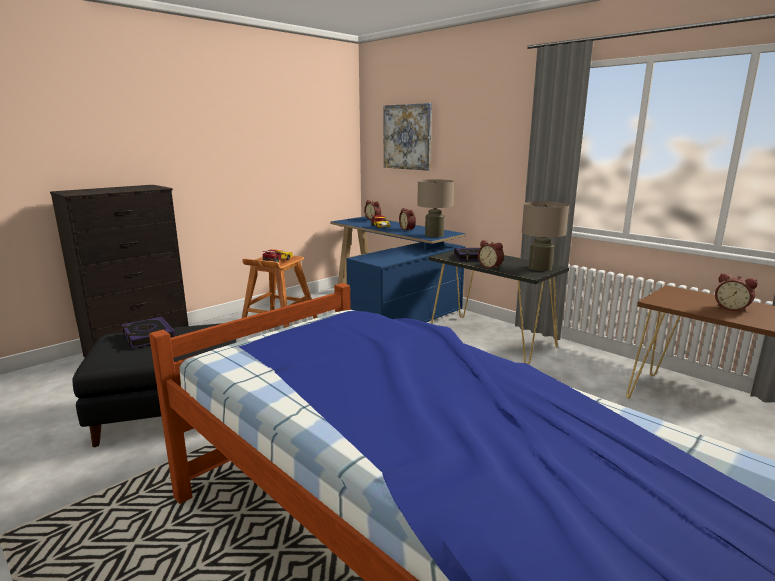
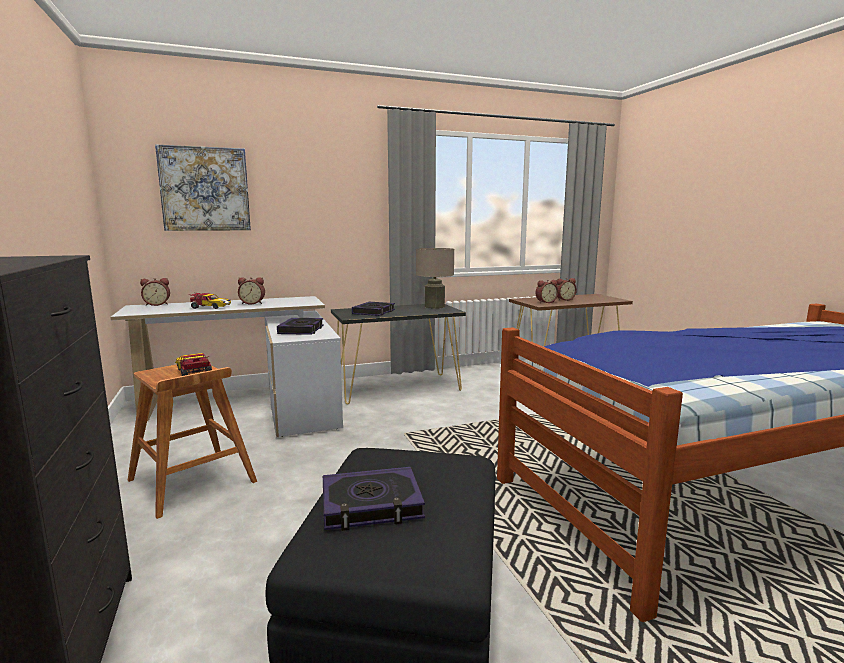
camera: 65 degrees left, 5 degrees down
(390, 256) = (301, 330): none -> book
(392, 306) = (253, 405): blue desk -> white desk
(434, 235) = (302, 301): beige table lamp -> none
(490, 266) = (411, 313): alarm clock -> alarm clock (545, 302)

